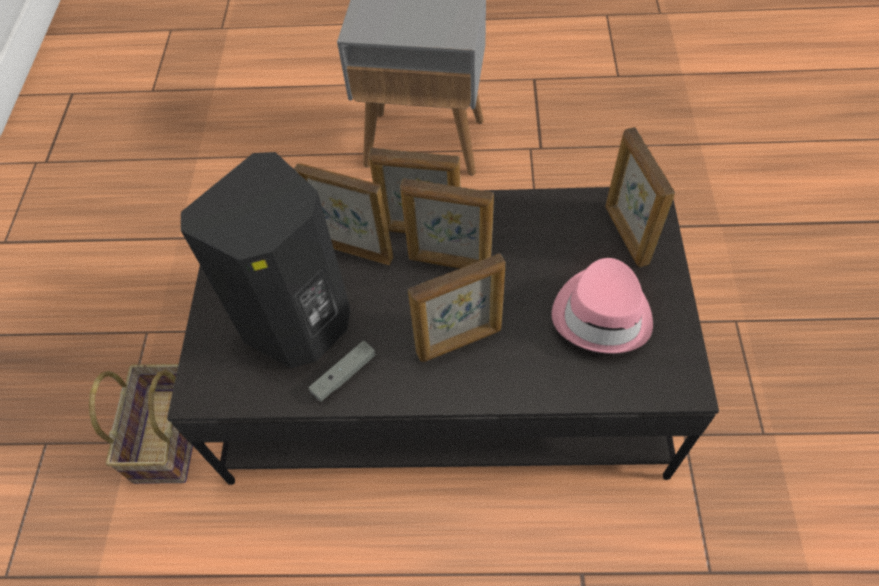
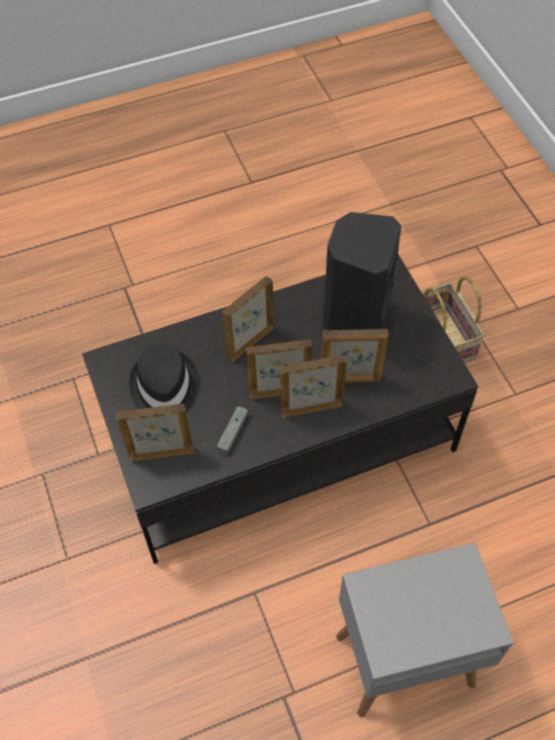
camera: 155 degrees right, 0 degrees up
(344, 375) = (310, 302): grey game controller -> grey game controller (232, 432)
(603, 313) = (164, 389): pink hat -> black hat
(625, 235) = (161, 452): picture frame -> picture frame turned 60 degrees counterclockwise

